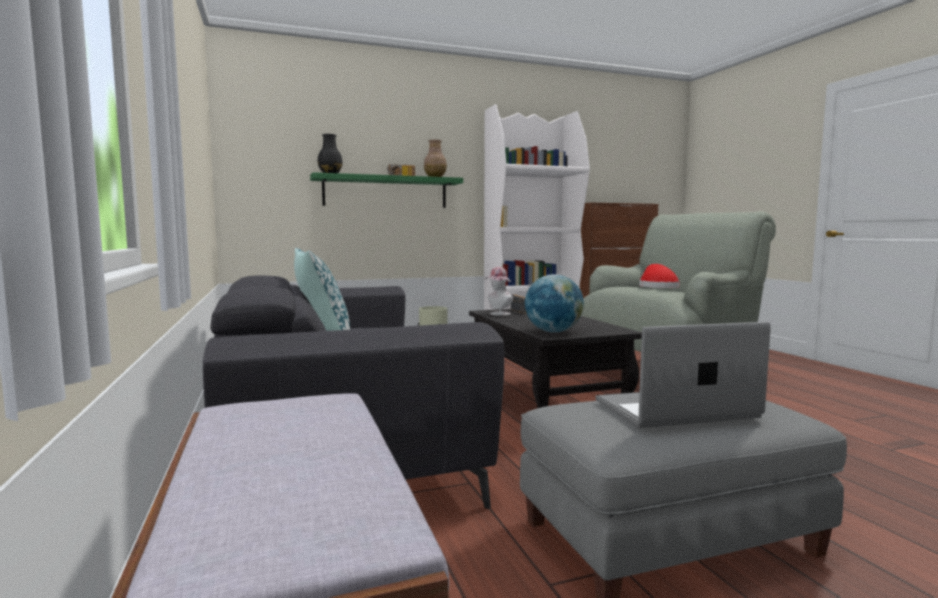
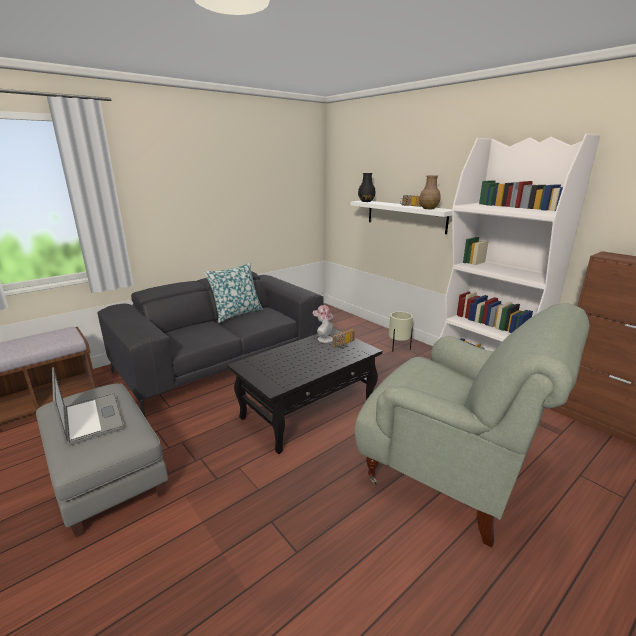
camera: 70 degrees right, 15 degrees up
(385, 192) = (405, 216): green shelf -> white shelf
(553, 332) = (257, 364): globe -> none
(657, 287) = (429, 381): red hat -> none

